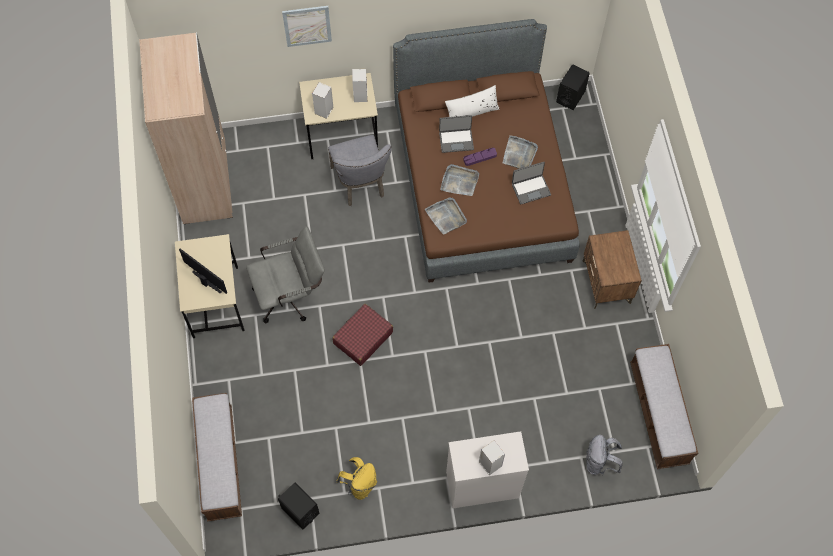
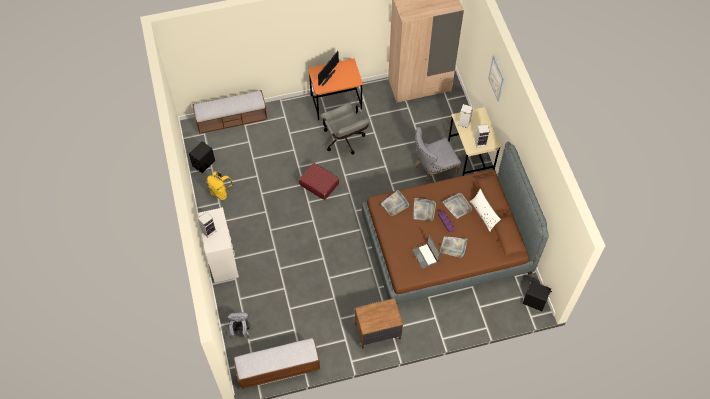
camera: 85 degrees right, 5 degrees down
(215, 301) = (336, 103): beige desk -> orange desk
(456, 140) = (457, 206): laptop -> grey tray

